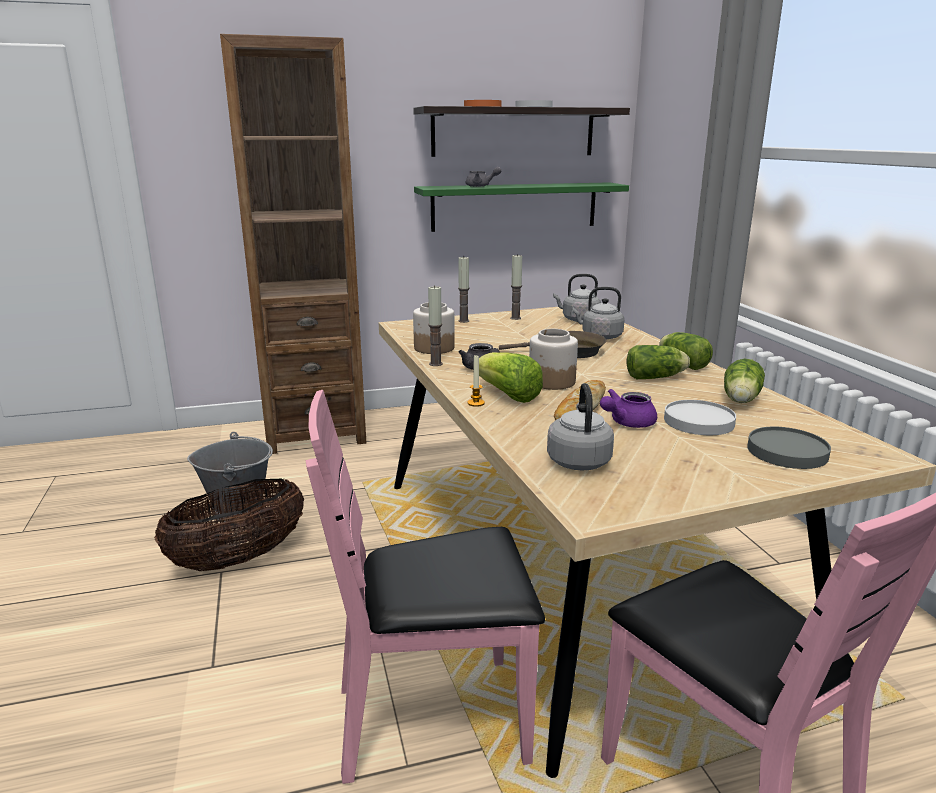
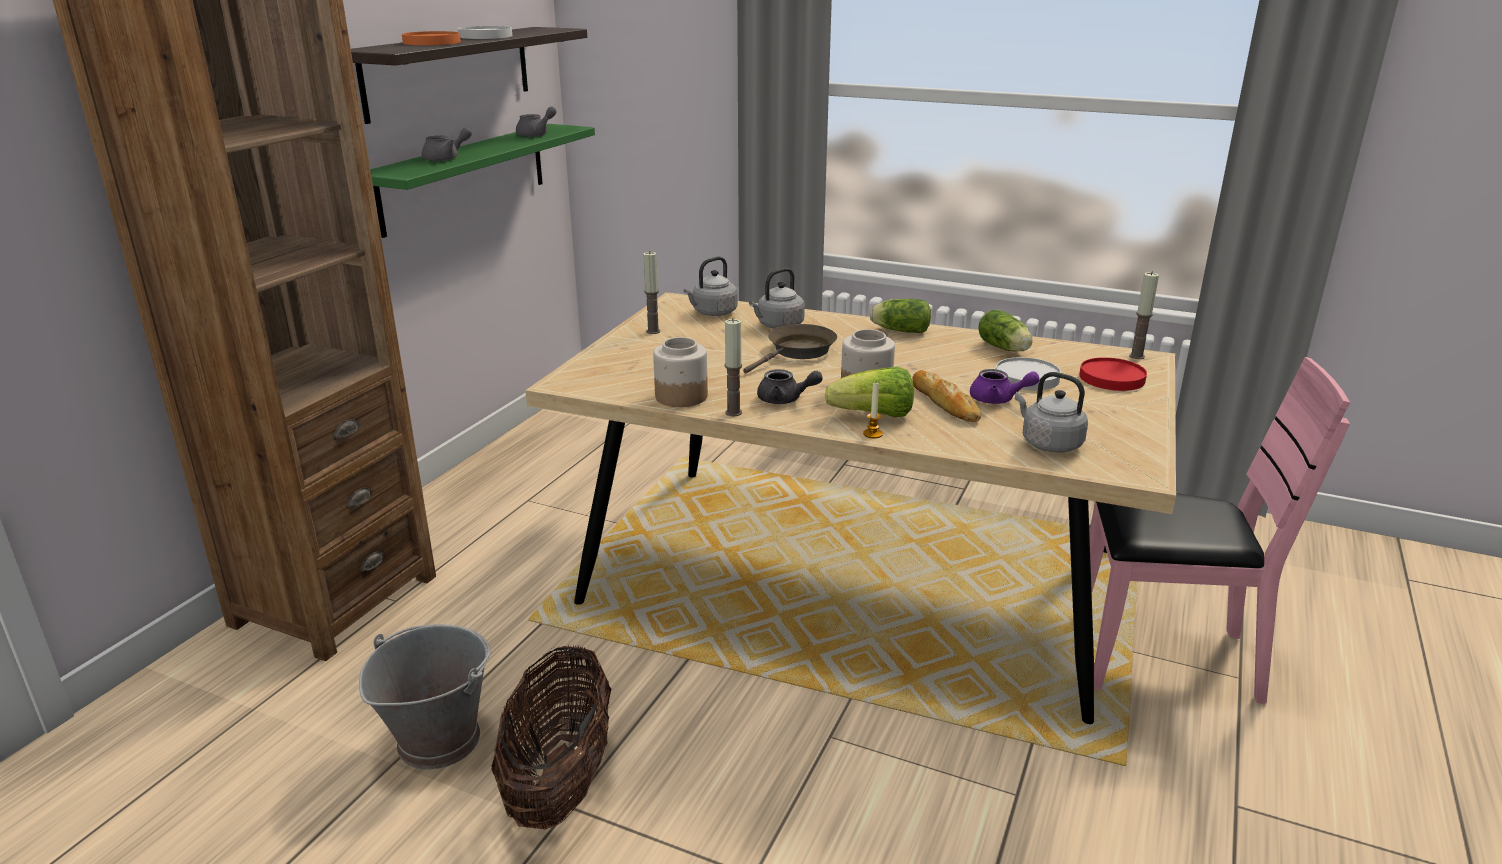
camera: 50 degrees left, 5 degrees up
(433, 719) = (976, 754): pink chair -> none
(463, 321) = (614, 353): candle -> candle (1136, 356)
(576, 184) = (537, 134): none -> grey teapot
(626, 423) = (998, 400): purple teapot -> purple teapot turned 75 degrees counterclockwise
(657, 377) = (916, 351): lettuce -> none
(787, 451) = (1111, 378): grey plate -> red plate

